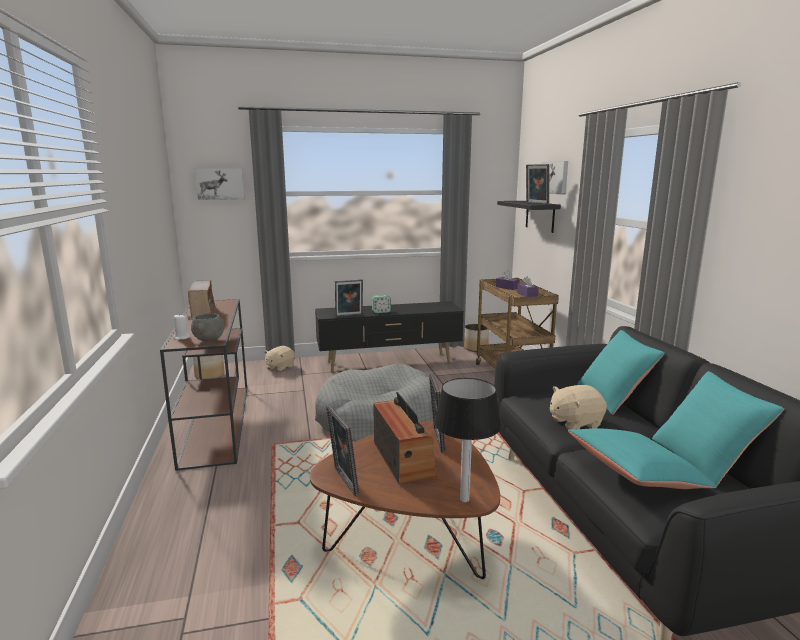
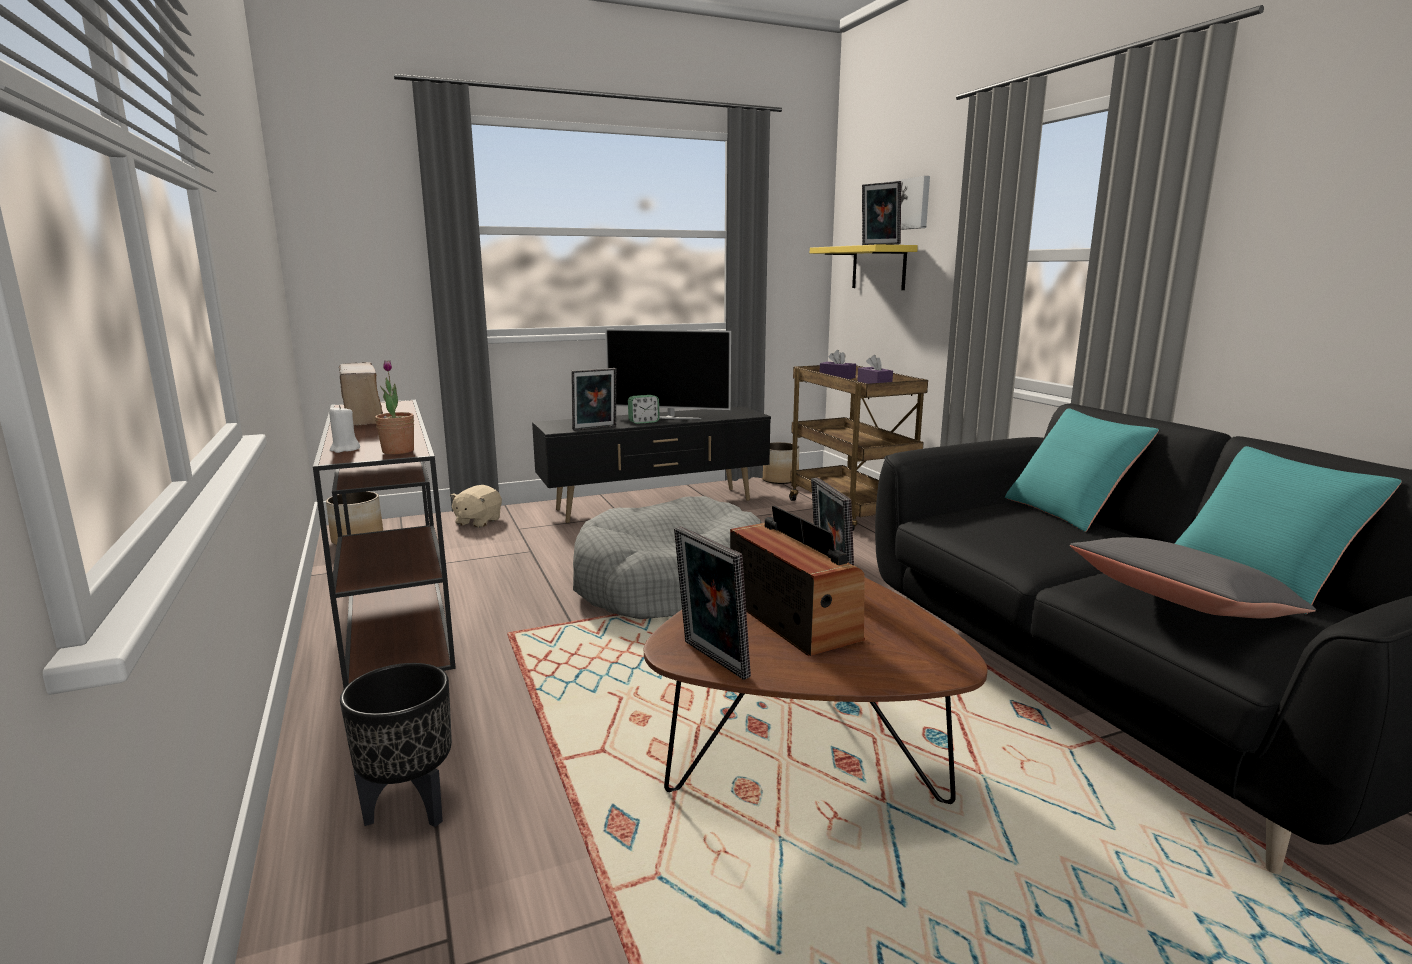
camera: 10 degrees left, 0 degrees up
(187, 545) = (410, 809): none -> black planter
(208, 340) = (398, 451): grey bowl -> potted plant
(220, 184) = (363, 210): picture -> none
(399, 309) = (669, 417): none -> television
(465, 499) = (932, 668): table lamp -> none
(540, 216) = (878, 267): black shelf -> yellow shelf
(574, 422) = (1037, 546): beige plush toy -> none
(635, 475) = (1182, 607): turquoise pillow -> grey pillow

